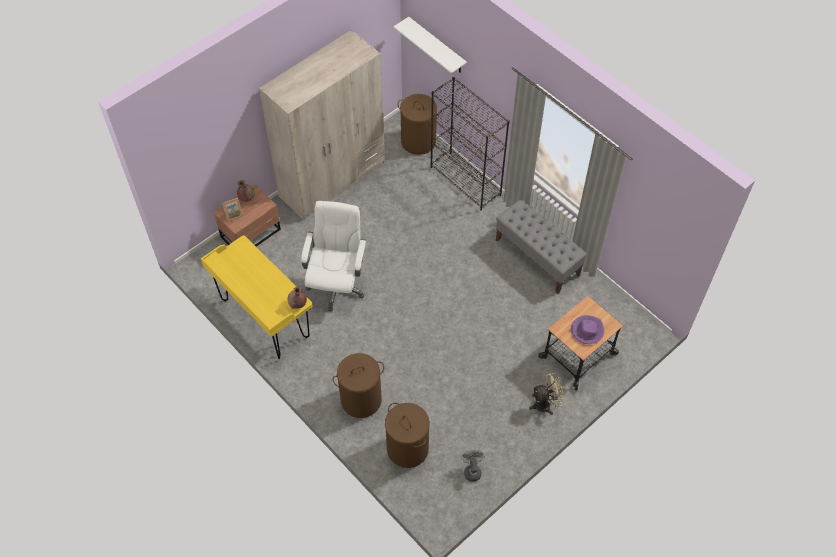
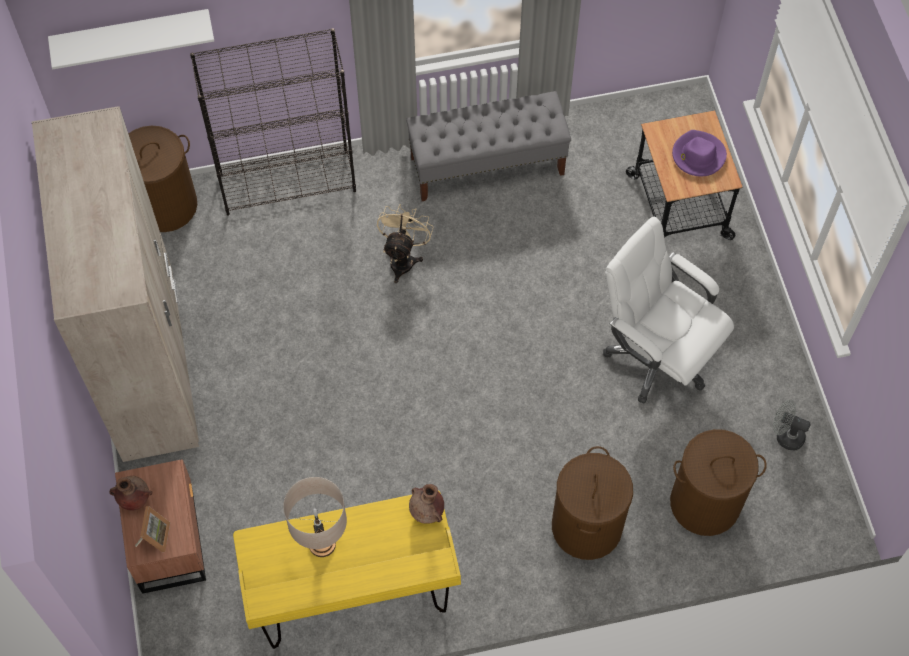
camera: 60 degrees left, 5 degrees up
(257, 271) = (322, 544): none -> beige table lamp
(336, 284) = (357, 458): white office chair -> white office chair (656, 356)
(546, 404) = (732, 287): beige fan -> beige fan (403, 258)

